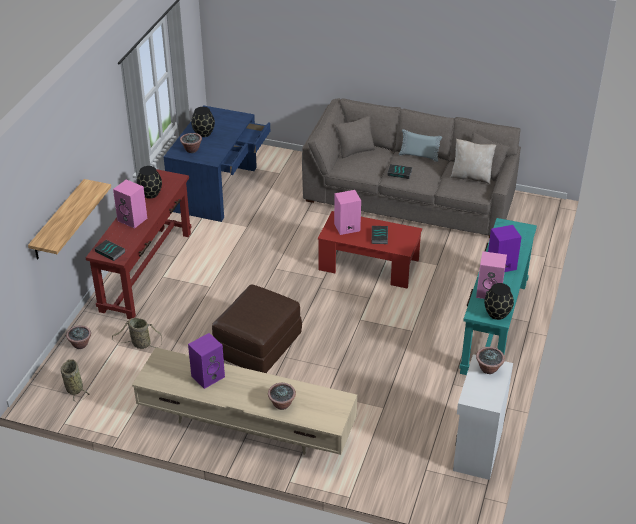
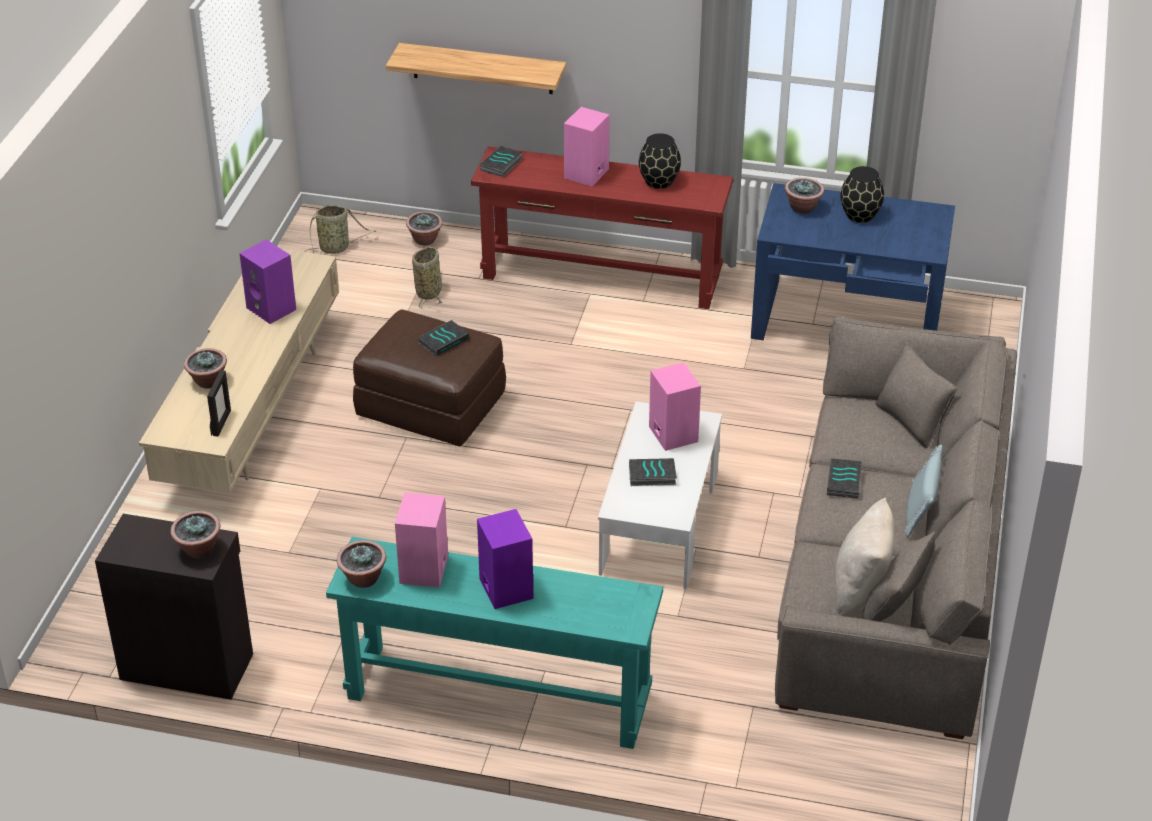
camera: 85 degrees right, 0 degrees up
(254, 303) = (443, 341): none -> book
(325, 397) = (221, 422): none -> picture frame
(369, 265) = (659, 522): red coffee table -> white coffee table
(476, 449) = (186, 665): white cabinet -> black cabinet
(497, 313) = (363, 579): black vase -> potted plant

